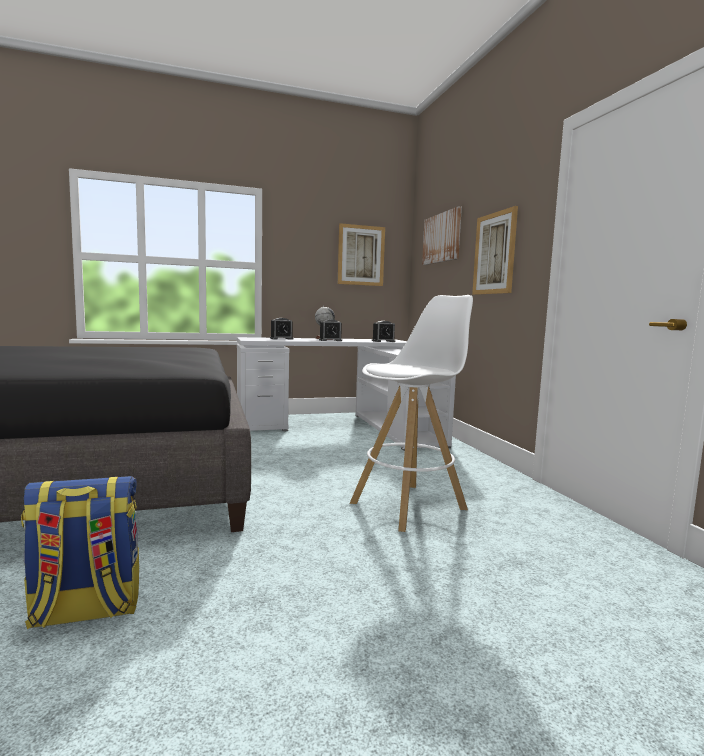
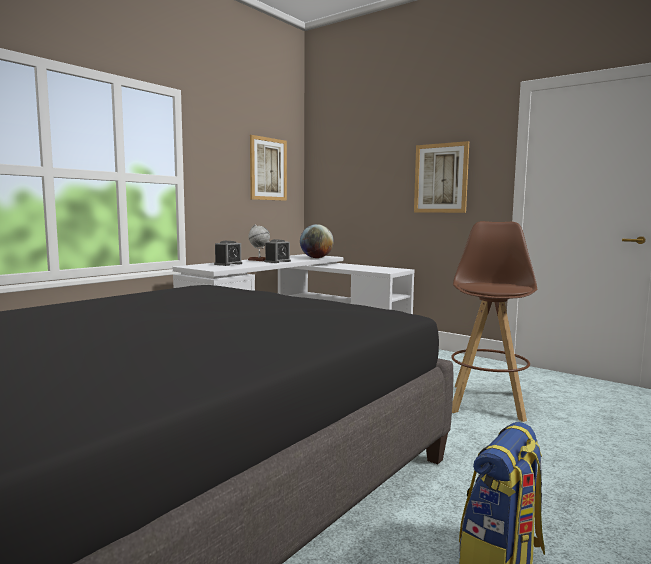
camera: 35 degrees left, 0 degrees up
(383, 341) = (316, 258): alarm clock -> globe
(409, 505) = (487, 402): white stool -> brown stool
(442, 238) = (359, 157): picture -> none

